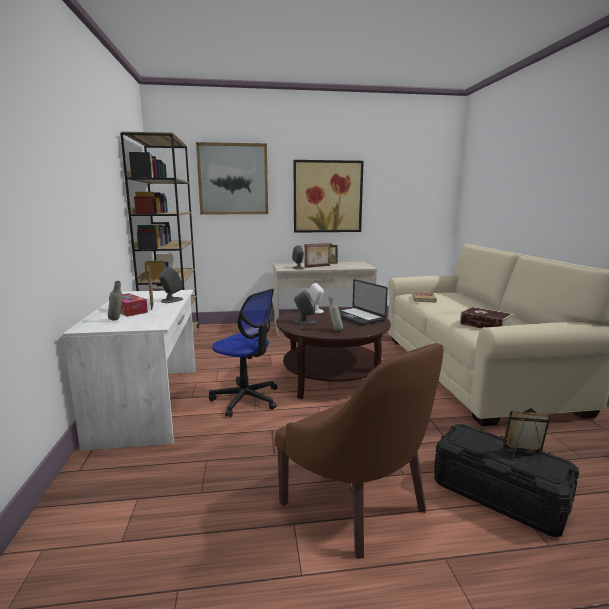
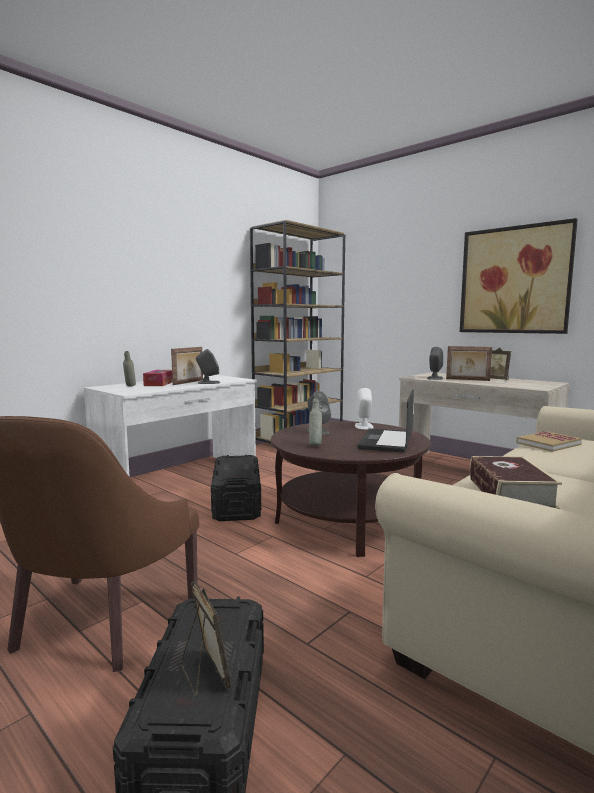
camera: 50 degrees right, 5 degrees down
(233, 179) = (393, 266): picture -> none
(246, 399) = (236, 503): office chair -> black storage box

